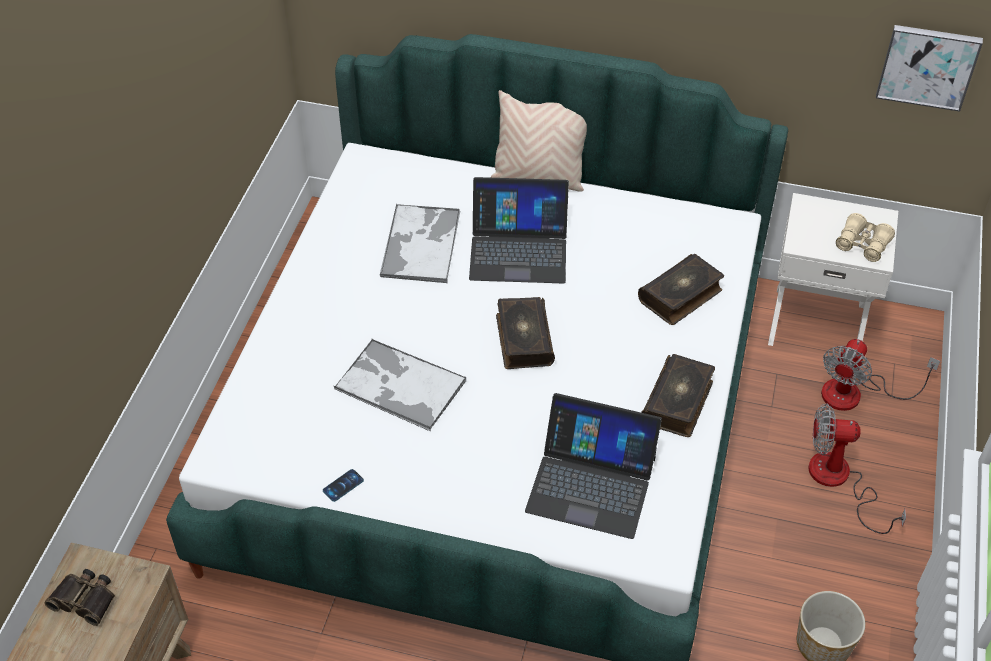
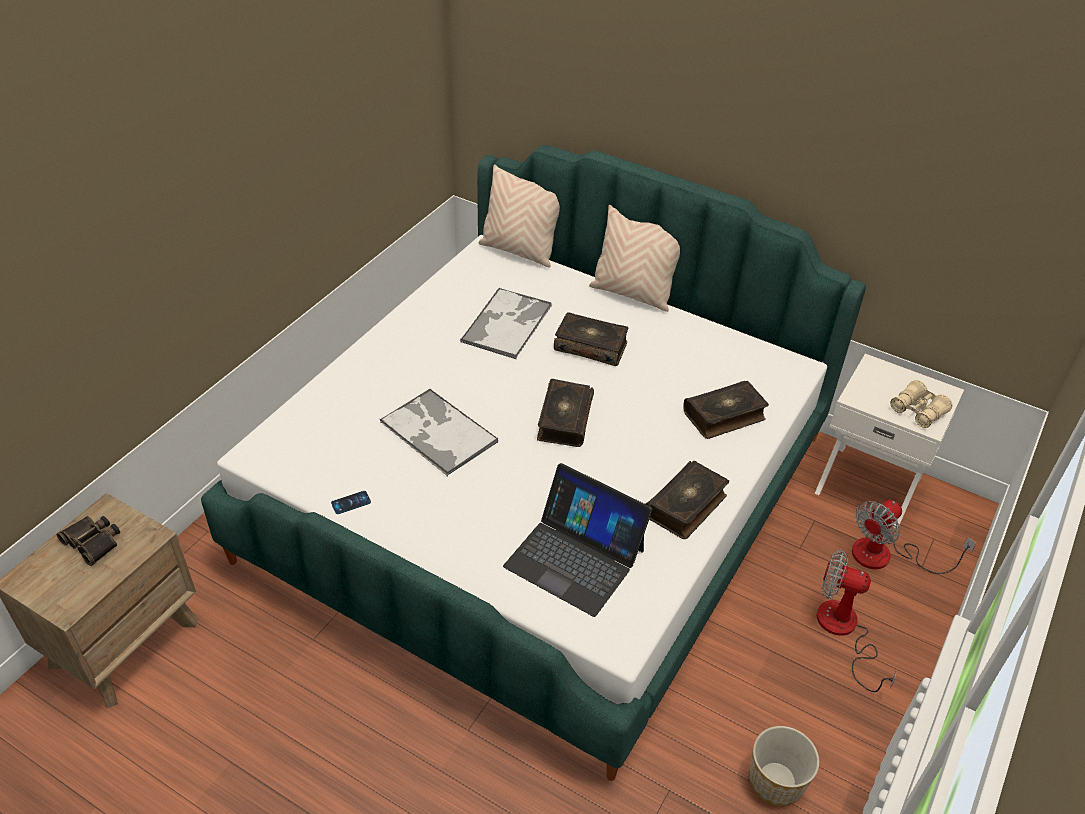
camera: 15 degrees right, 5 degrees down
(398, 154) = (519, 251): none -> beige pillow
(518, 249) = (591, 346): laptop -> book
(928, 66) = (1010, 243): picture -> none

